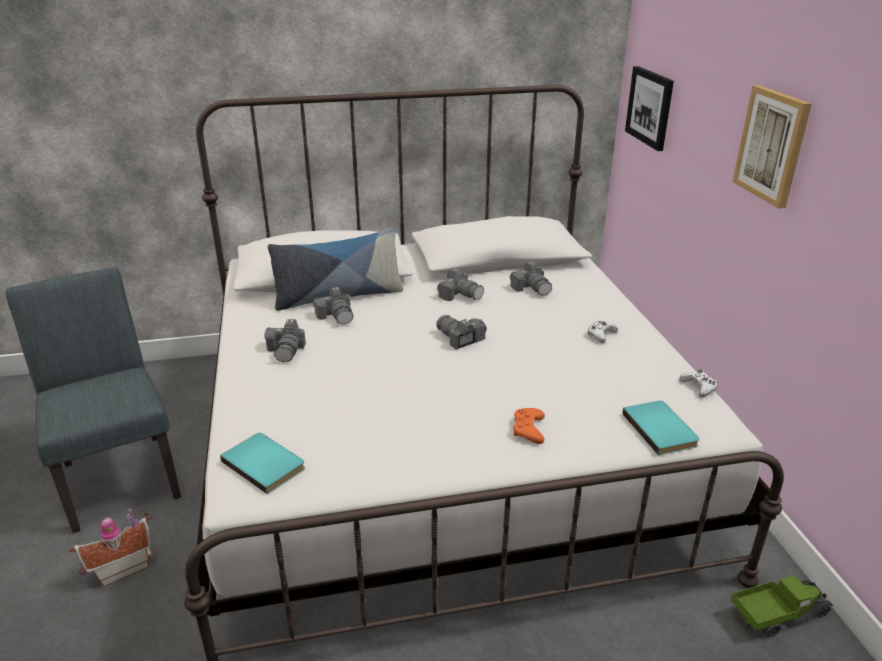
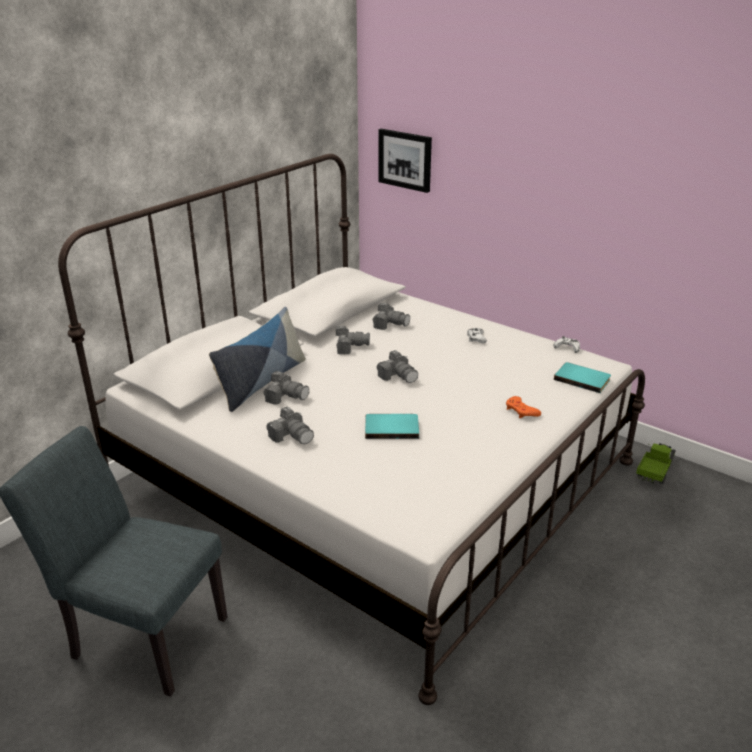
camera: 40 degrees left, 0 degrees up
(121, 568) = (254, 689): toy house -> none
(265, 463) = (408, 509): turquoise book -> turquoise book (391, 427)
(460, 339) = (398, 376): camera -> camera turned 135 degrees counterclockwise
(772, 145) = (552, 174): picture -> none

